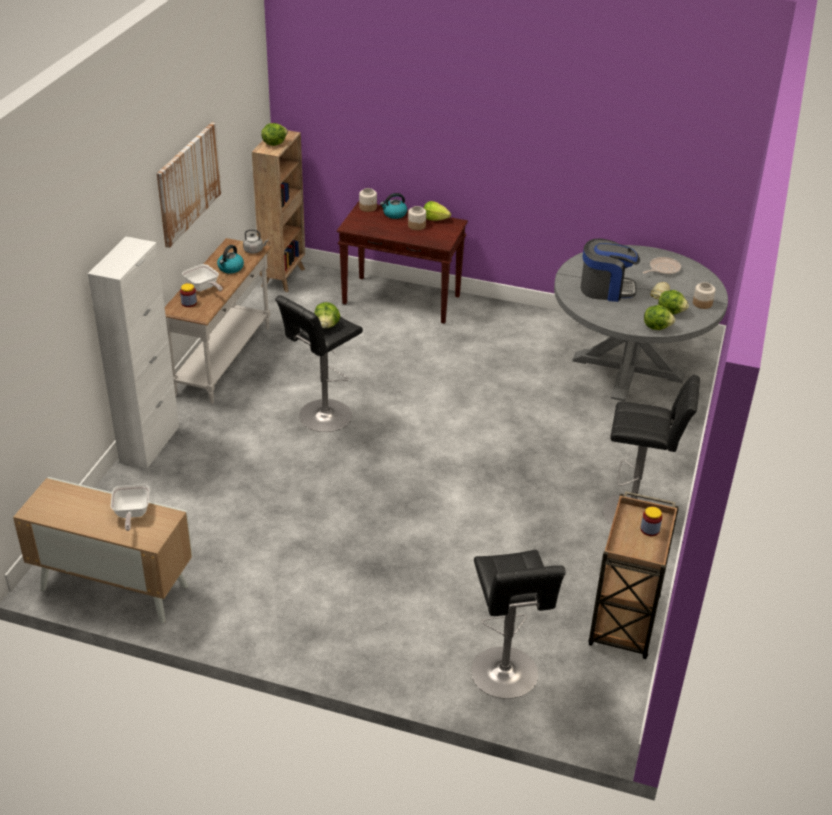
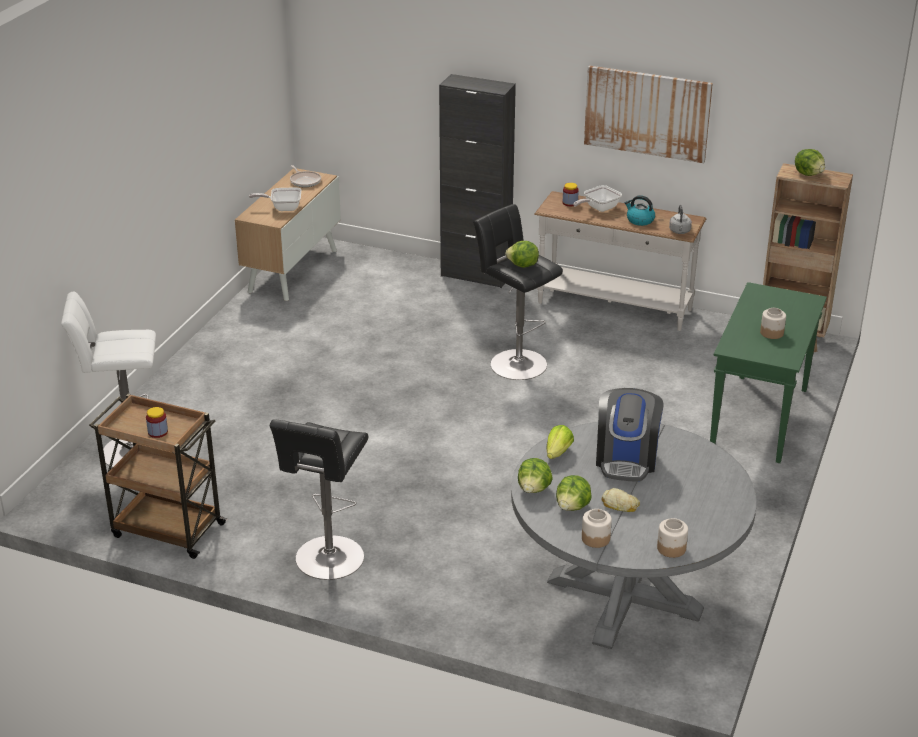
camera: 95 degrees right, 5 degrees down
(149, 444) = (476, 275): white cabinet -> black cabinet
(368, 207) = (810, 302): jar -> jar (671, 548)
(394, 214) = (798, 319): kettle -> none
(402, 300) = (759, 419): brown console table -> green console table
(435, 219) = (794, 346): lettuce -> lettuce (558, 453)
(506, 676) = (127, 452): black stool -> white stool
(663, 269) = (688, 516): frying pan -> frying pan (305, 181)

